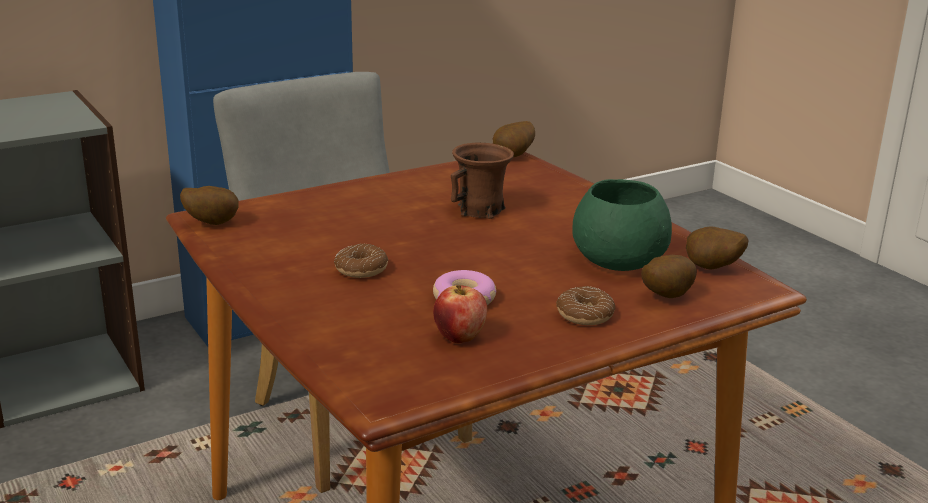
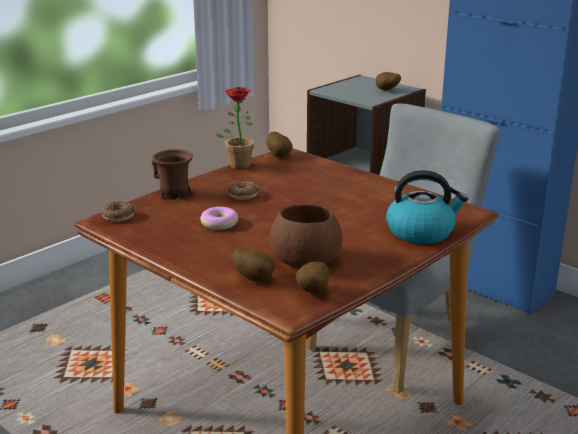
camera: 75 degrees right, 0 degrees up
(218, 257) = (238, 164): none -> potted plant
(459, 338) = (172, 228): apple -> none
(481, 210) = (355, 213): brown mug -> brown mug (174, 194)
(514, 156) = (474, 211): potato -> potato (386, 90)
(559, 189) = (421, 232): none -> kettle
(584, 315) = (215, 256): donut -> donut (118, 216)
(618, 261) = (304, 261): green bowl -> brown bowl

